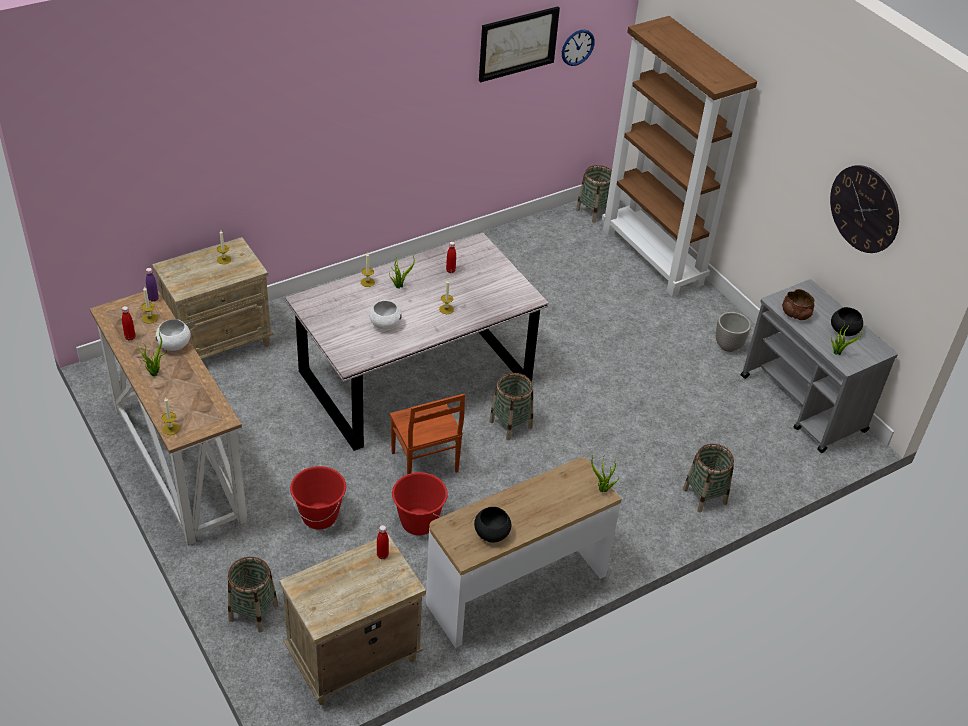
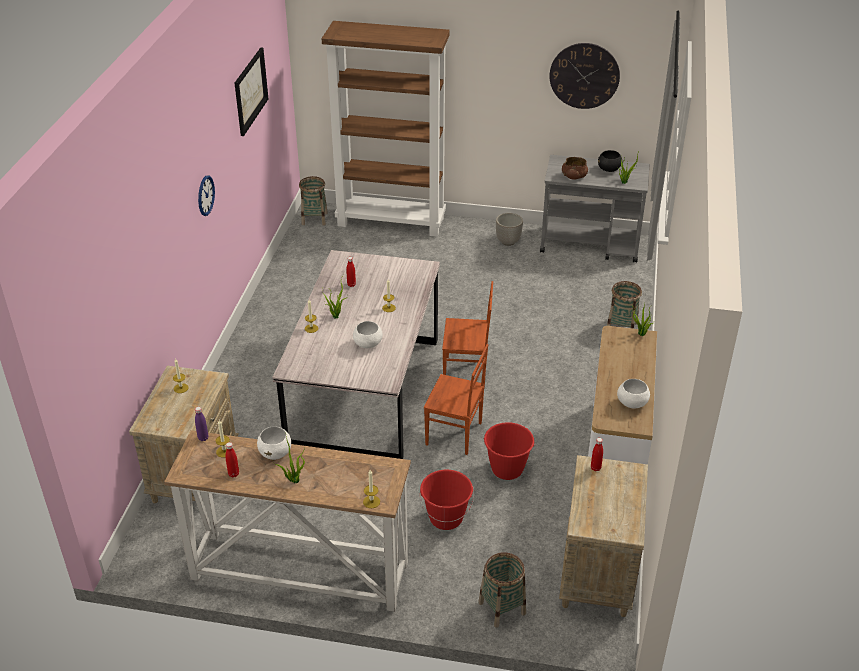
camera: 45 degrees left, 5 degrees down
(491, 534) = (632, 403): black bowl -> white bowl
(510, 424) = (466, 372): basket -> brown chair
(577, 47) = (273, 80): wall clock -> wall clock (205, 195)

